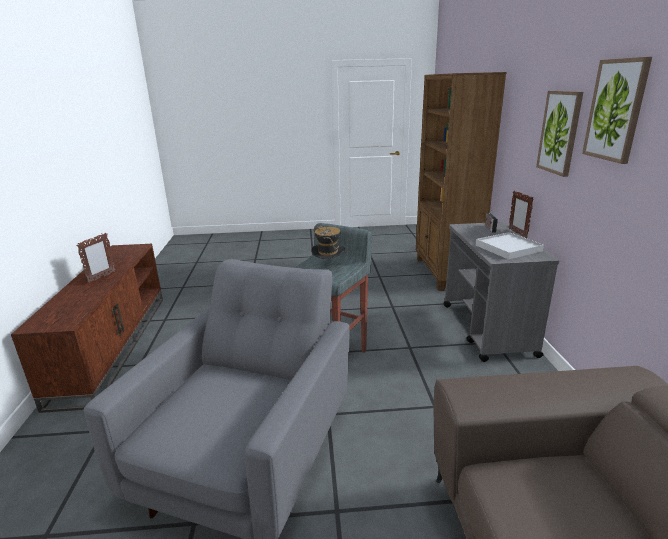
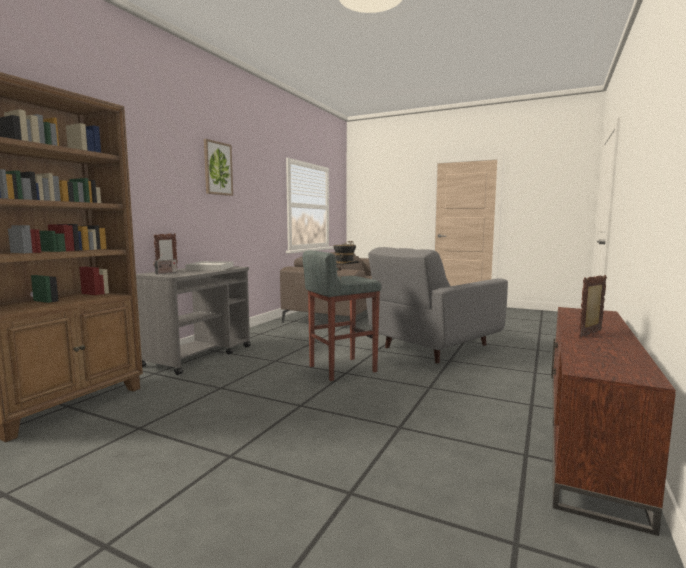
camera: 150 degrees left, 15 degrees down
(560, 132) = (179, 181): picture -> none

